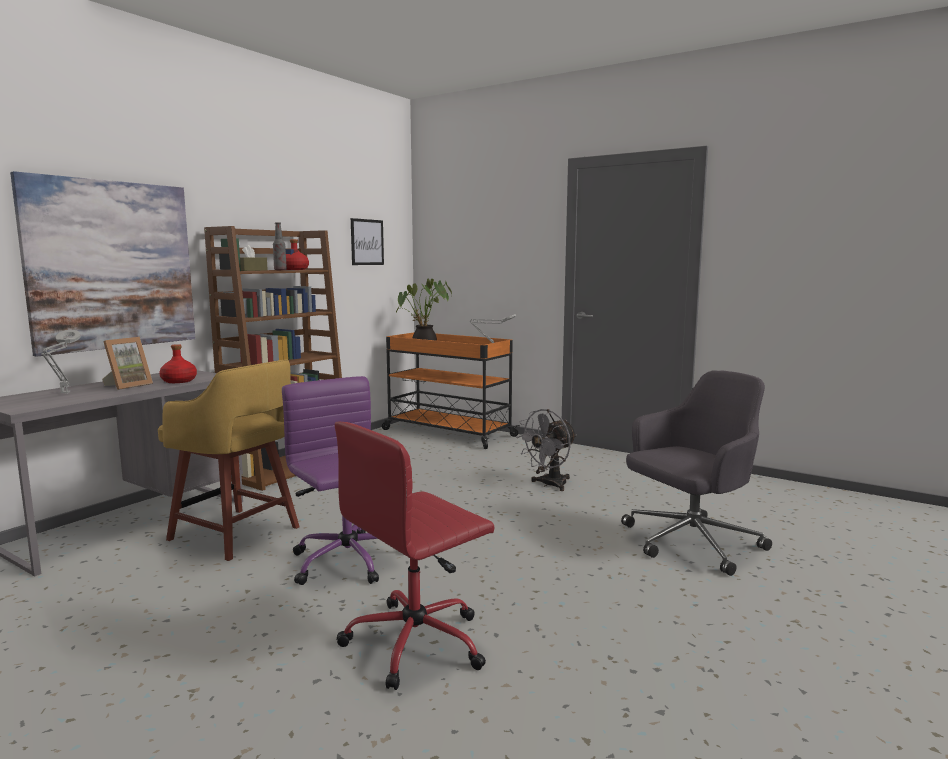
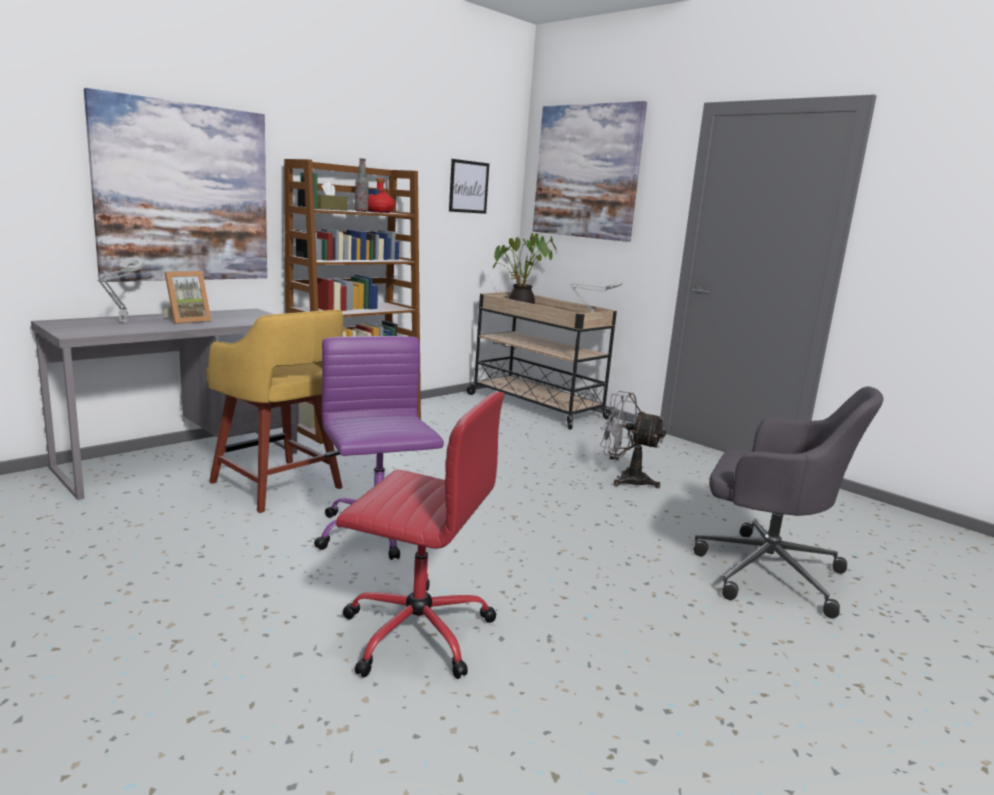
camera: 10 degrees right, 5 degrees up
(179, 381) = (239, 321): red bottle -> none
(417, 642) = (415, 631): red office chair -> red office chair turned 135 degrees counterclockwise
(447, 432) = (534, 406): orange cart -> beige cart
(470, 222) = (586, 172): none -> picture
(549, 485) = (625, 479): grey fan -> grey fan turned 60 degrees clockwise
(689, 543) = (764, 571): grey office chair -> grey office chair turned 45 degrees clockwise

